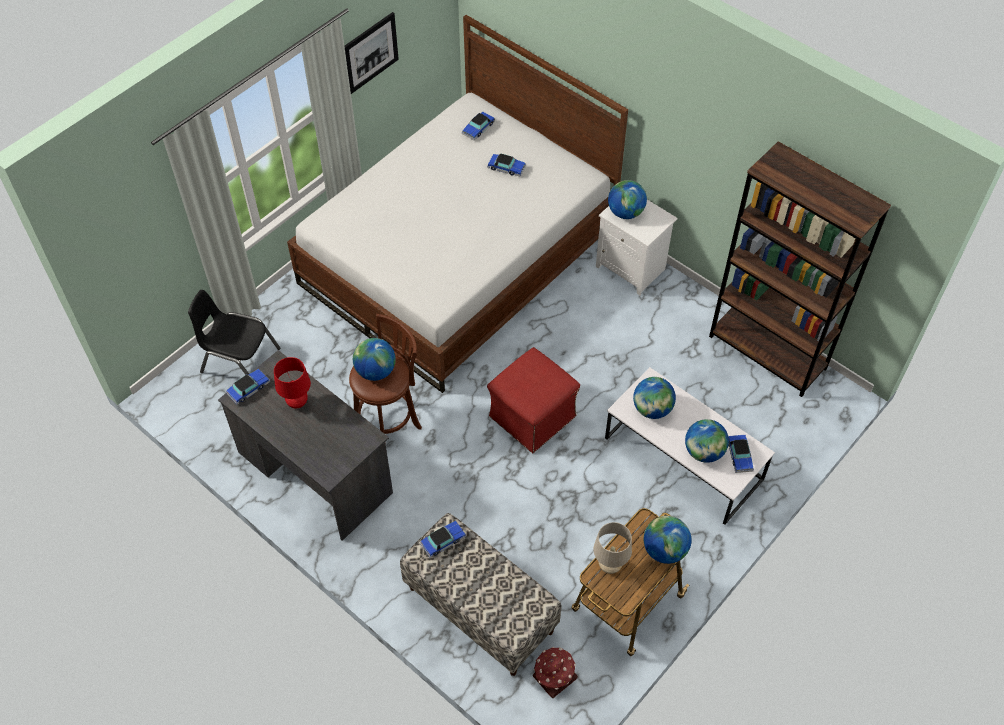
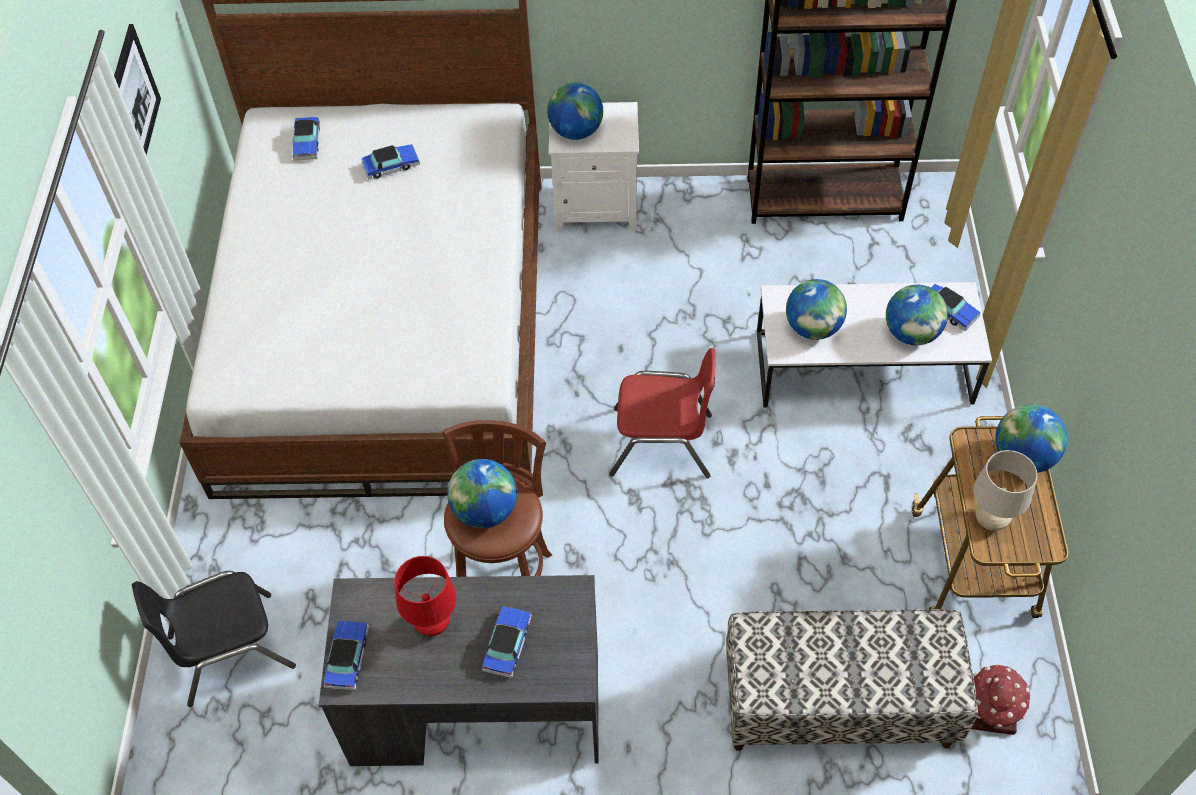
camera: 40 degrees left, 0 degrees up
(443, 541) = (763, 651): toy car -> toy car (507, 644)
(532, 417) = (662, 444): red ottoman -> red chair

